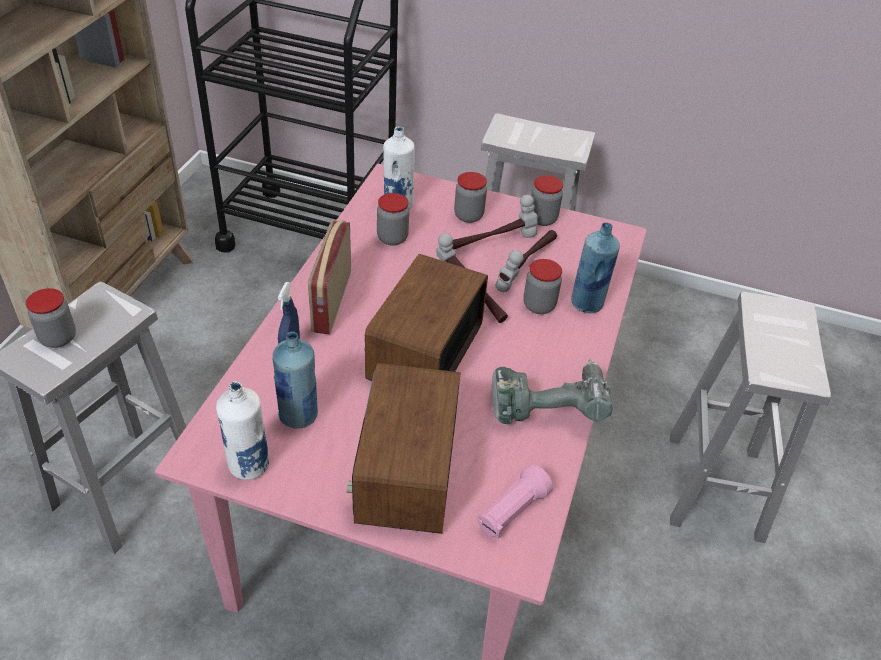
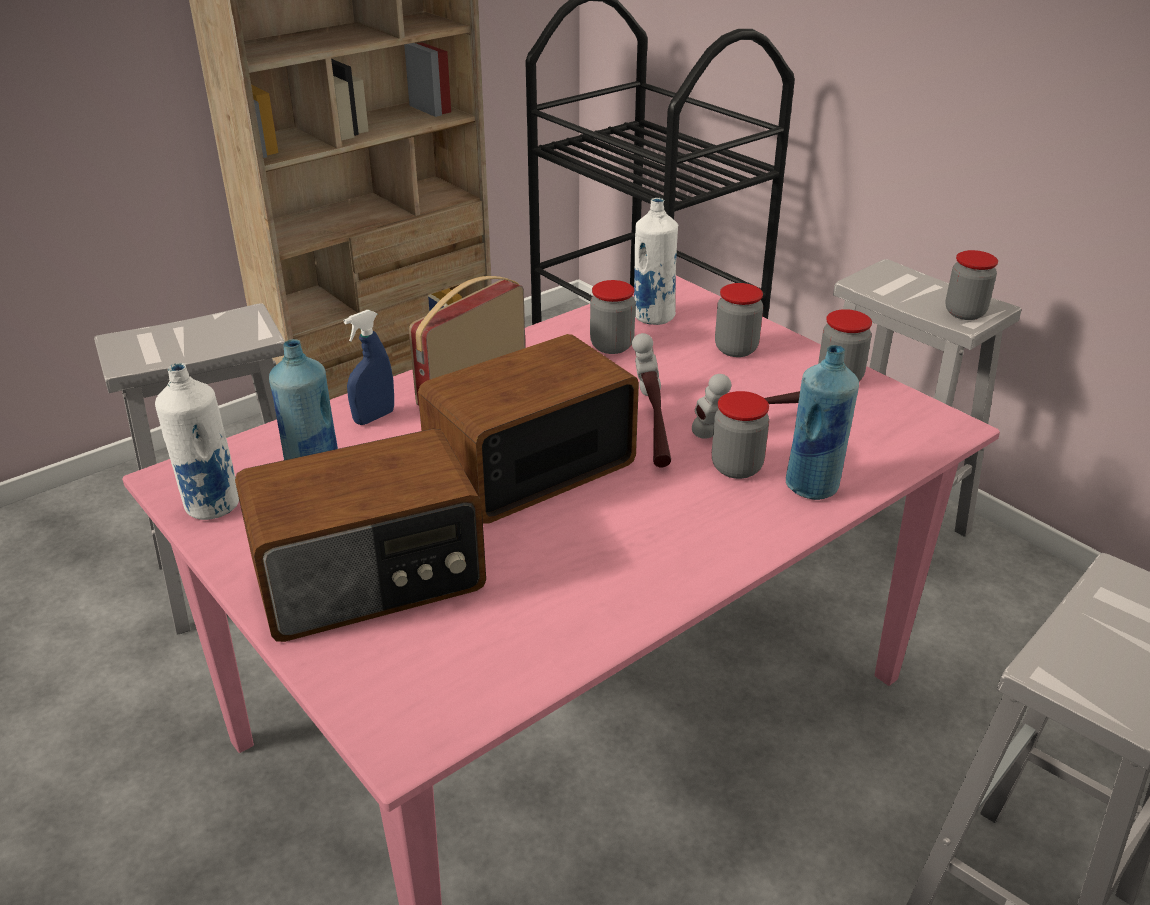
camera: 35 degrees right, 10 degrees down
(58, 338) = (172, 337): jar -> jar (964, 313)
(404, 471) = (371, 578): radio -> radio turned 150 degrees counterclockwise
(490, 242) = (737, 383): hammer -> none
(511, 512) = (454, 679): pink flashlight -> none
(546, 404) = (632, 578): power drill -> none

